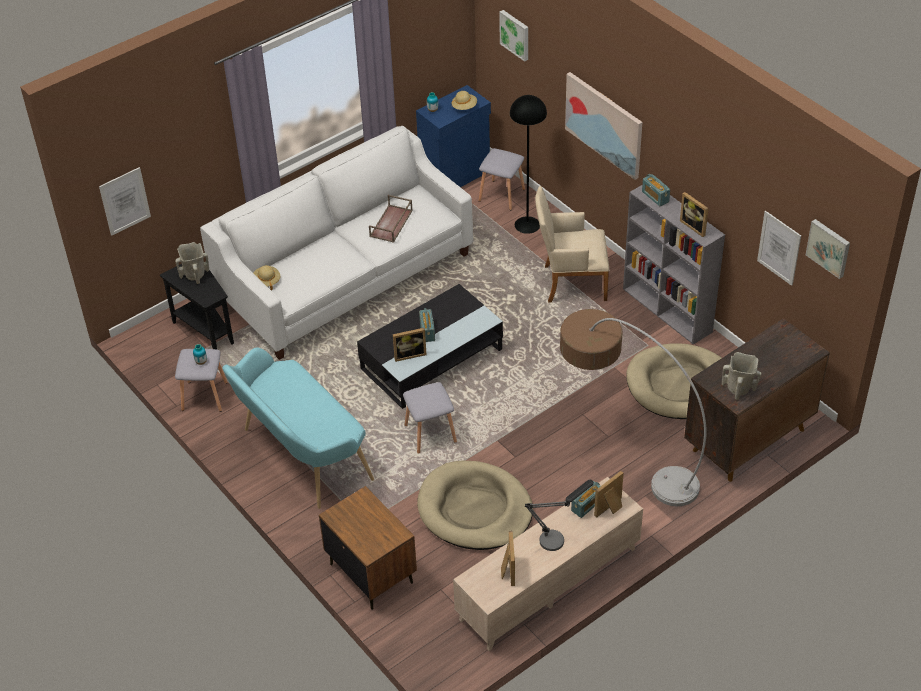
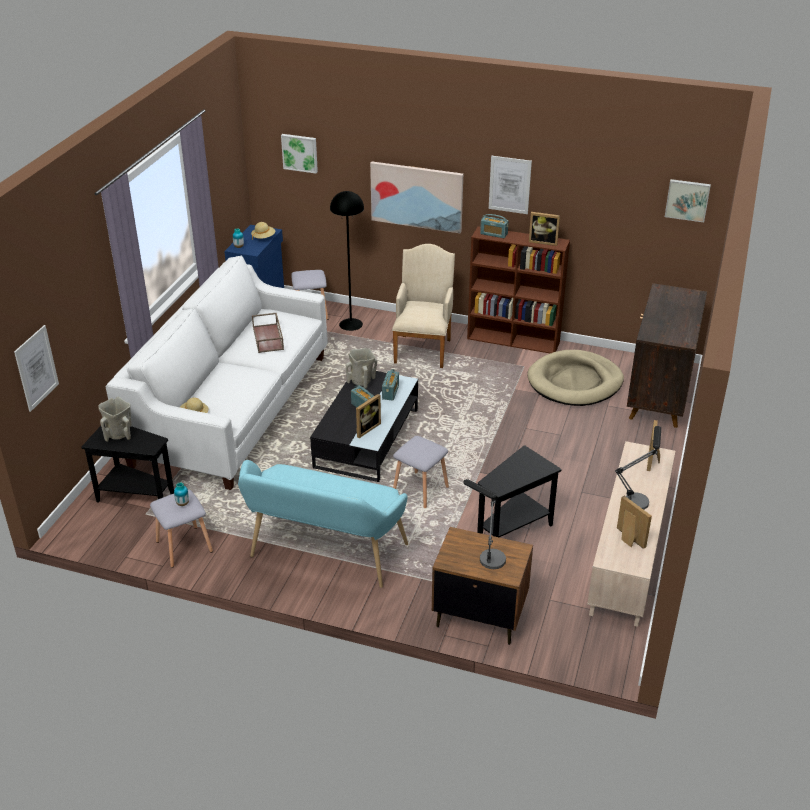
camera: 35 degrees left, 10 degrees down
(369, 526) = (487, 555): none -> table lamp
(475, 509) = (514, 528): beige dog bed -> black side table
(570, 283) = (423, 349): beige armchair -> beige armchair turned 135 degrees clockwise
(586, 505) = (633, 466): radio -> radio (390, 392)
(622, 454) = (583, 442): floor lamp -> none
(668, 310) = (514, 340): grey bookcase -> brown bookcase
(739, 388) = (677, 333): beige vase -> beige vase (362, 381)
(779, 248) = (630, 226): picture -> picture (509, 184)

